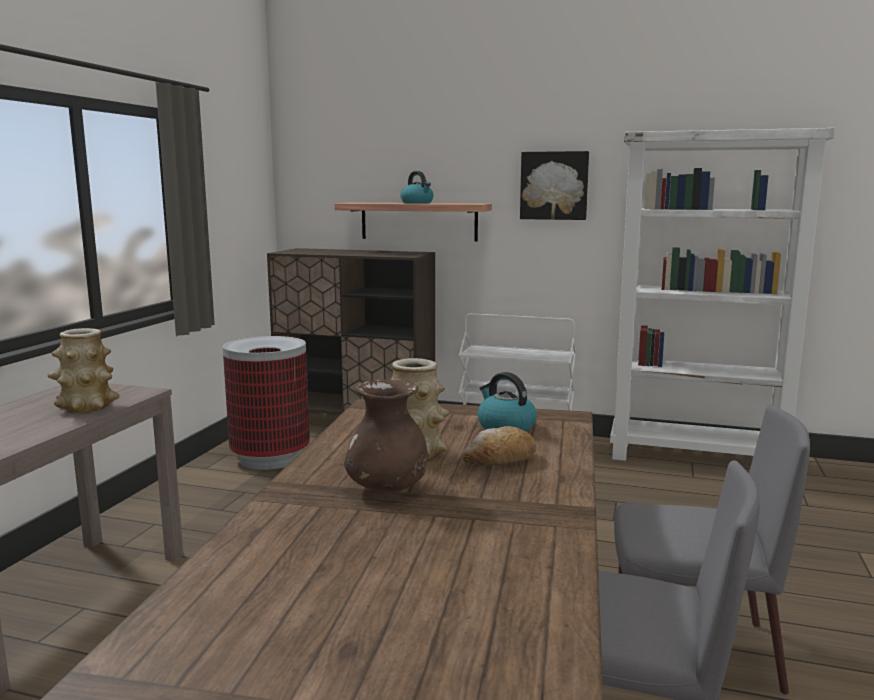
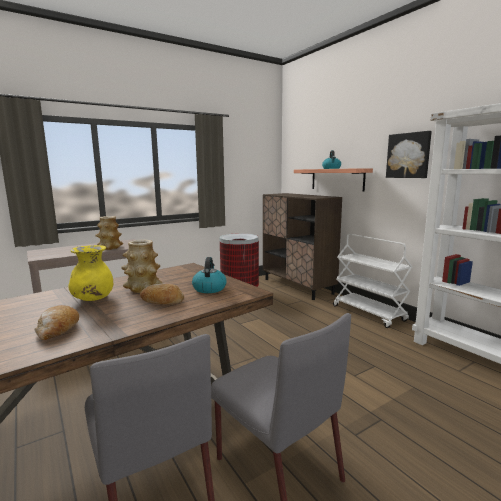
camera: 40 degrees right, 0 degrees up
(387, 488) = (93, 299): brown vase -> yellow vase
(485, 537) = (57, 329): none -> bread

